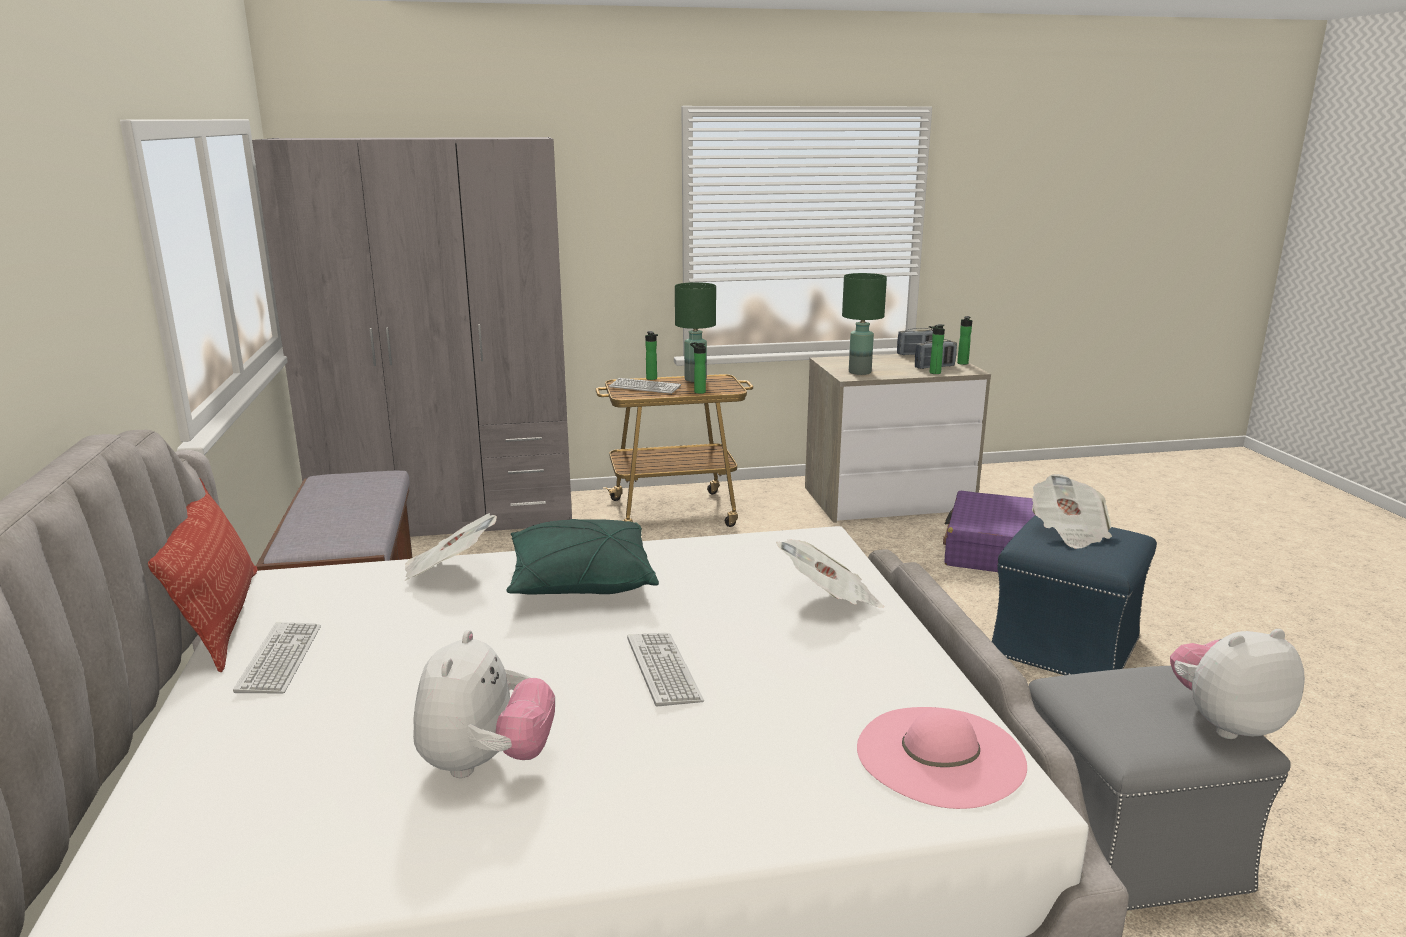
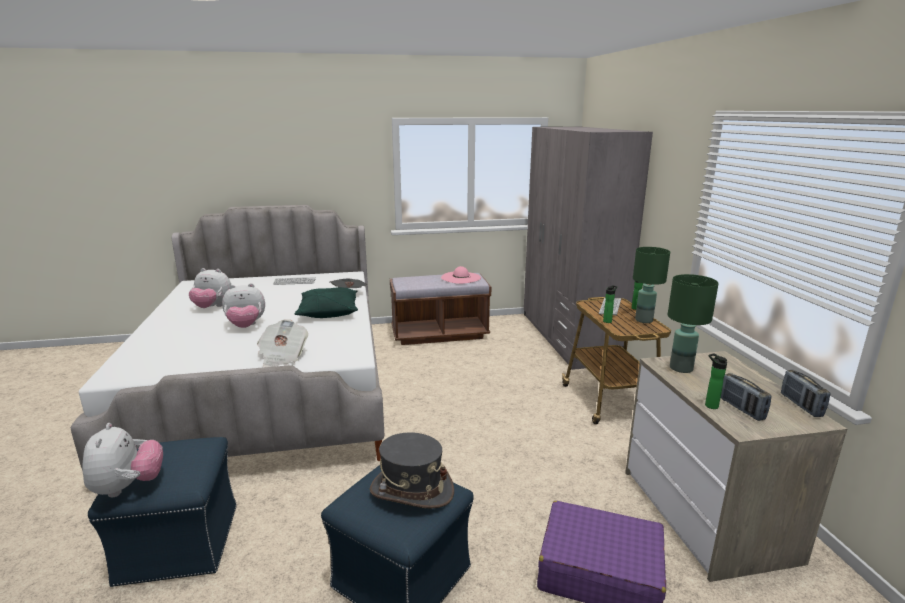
camera: 90 degrees right, 0 degrees up
(221, 619) = (326, 273): pillow -> none
(663, 670) = (246, 326): keyboard -> plush toy
(940, 755) = (144, 368): pink hat -> pink hat (460, 277)
(962, 363) = (778, 429): bottle -> none
(1068, 532) = (411, 490): newspaper -> grey hat
(1127, 847) = (179, 542): grey ottoman -> blue ottoman

